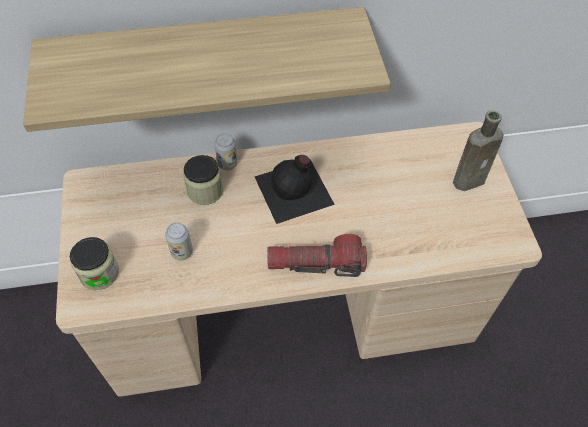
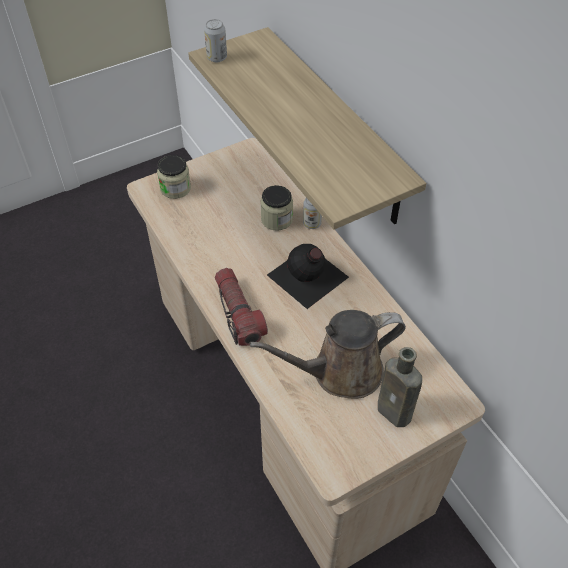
camera: 70 degrees right, 5 degrees down
(182, 252) = (213, 226): can -> can (217, 58)
(416, 203) = (340, 372): none -> brown watering can

